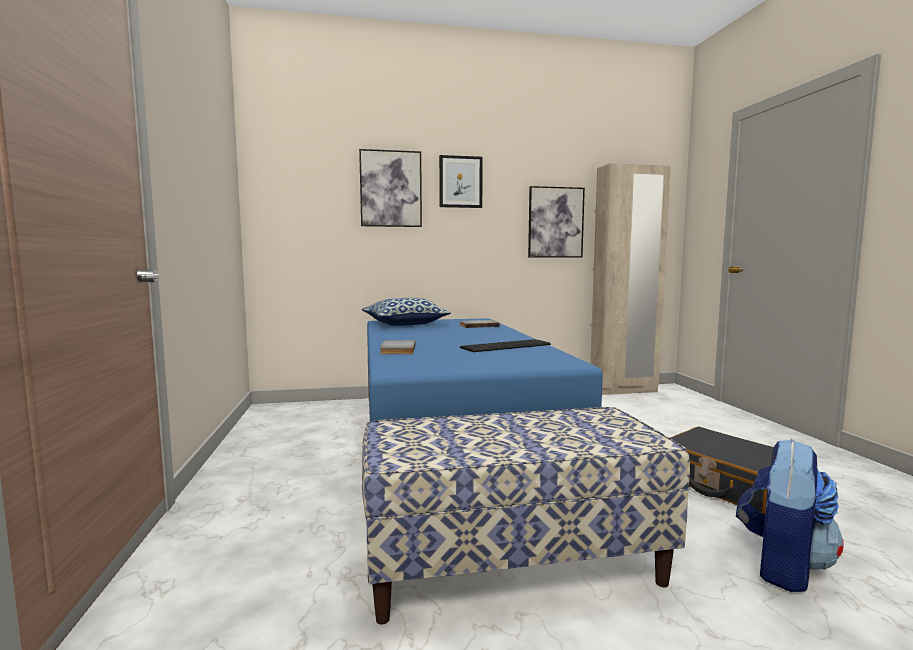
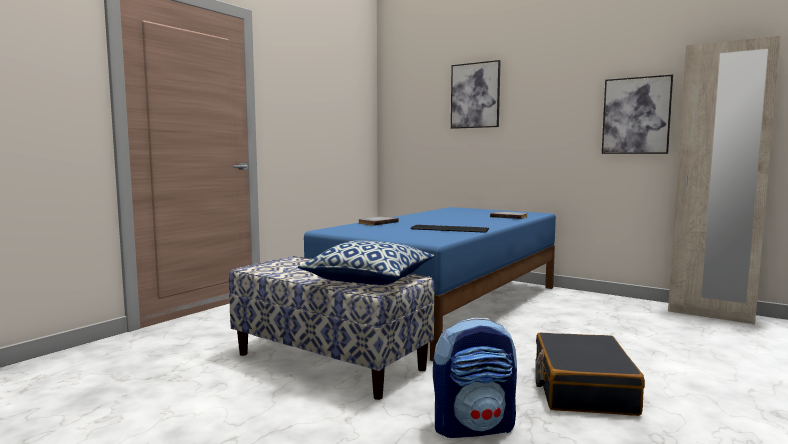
camera: 45 degrees right, 0 degrees up
(405, 324) = (460, 211): pillow -> pillow (369, 280)
(460, 182) = (535, 83): picture -> none

